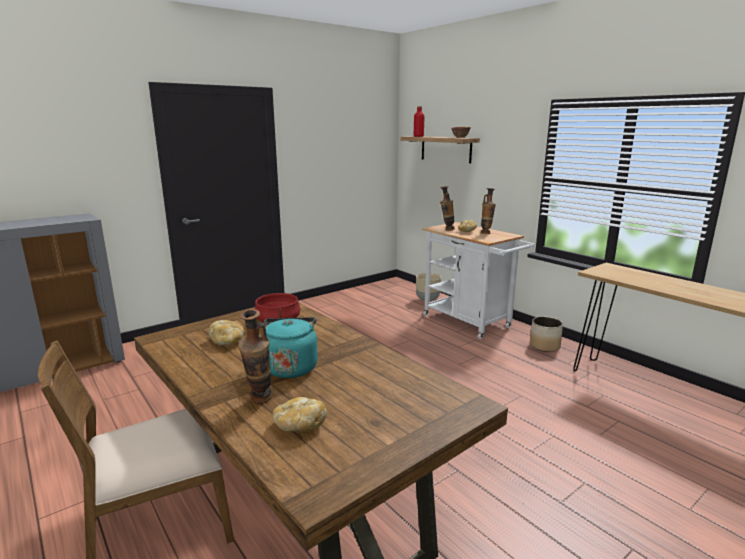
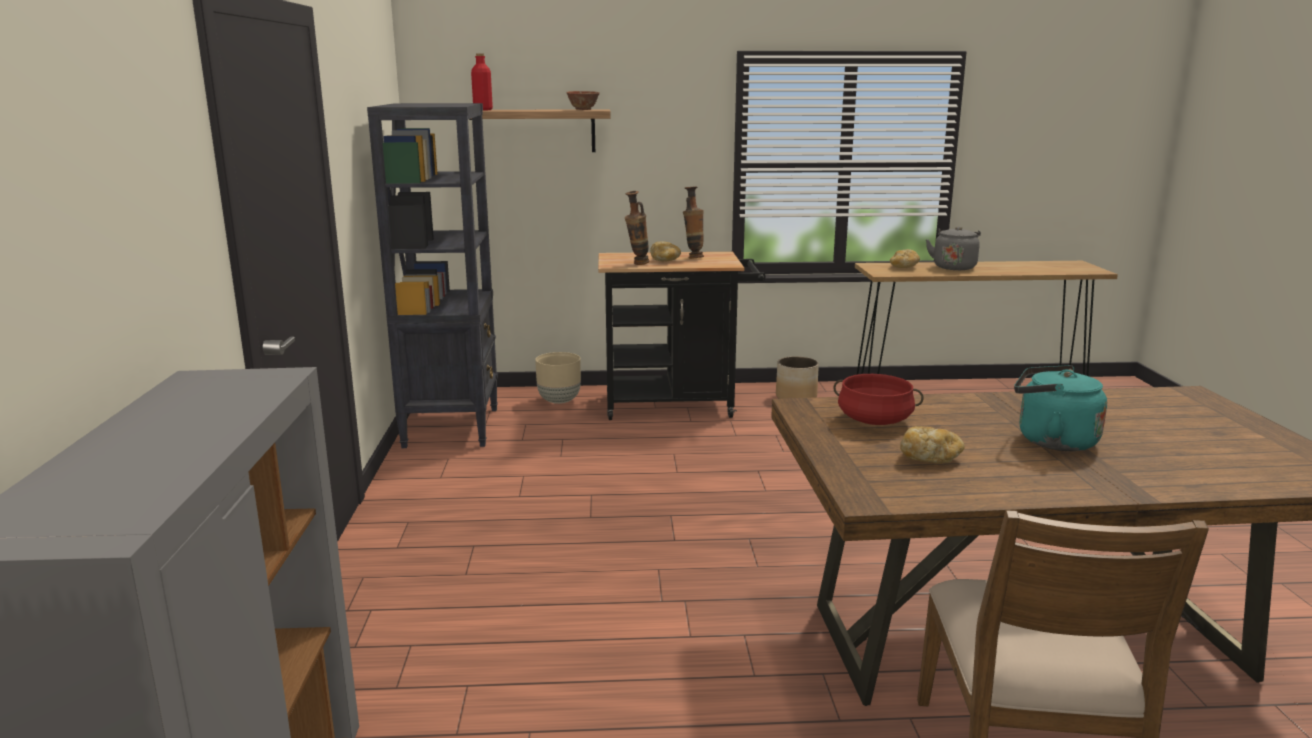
camera: 55 degrees left, 0 degrees up
(259, 402) = (1150, 470): vase -> none
(299, 426) = (1219, 463): bread -> bread (904, 267)
(365, 293) = (452, 427): none -> black bookcase
(470, 323) = (678, 405): white cart -> black cart
(673, 283) = (954, 267): none -> grey kettle

